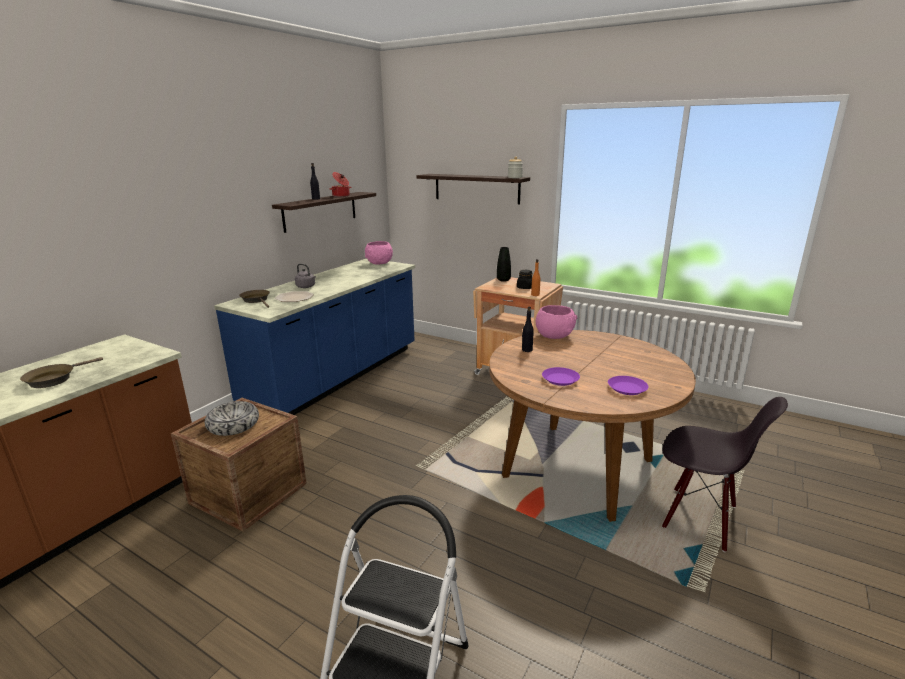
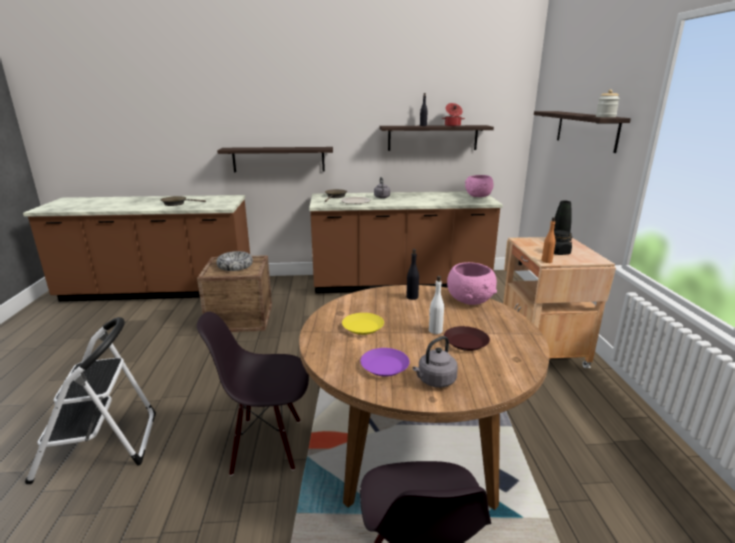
camera: 55 degrees right, 0 degrees up
(161, 269) = (278, 159): none -> shelf
(337, 377) = (400, 284): blue counter -> brown counter
(510, 541) = (267, 444): none -> black chair
(560, 379) = (363, 327): purple plate -> yellow plate
(590, 359) = (435, 331): none -> white bottle
(614, 356) = (465, 342): none -> brown plate
(657, 380) = (435, 381): none -> grey kettle

